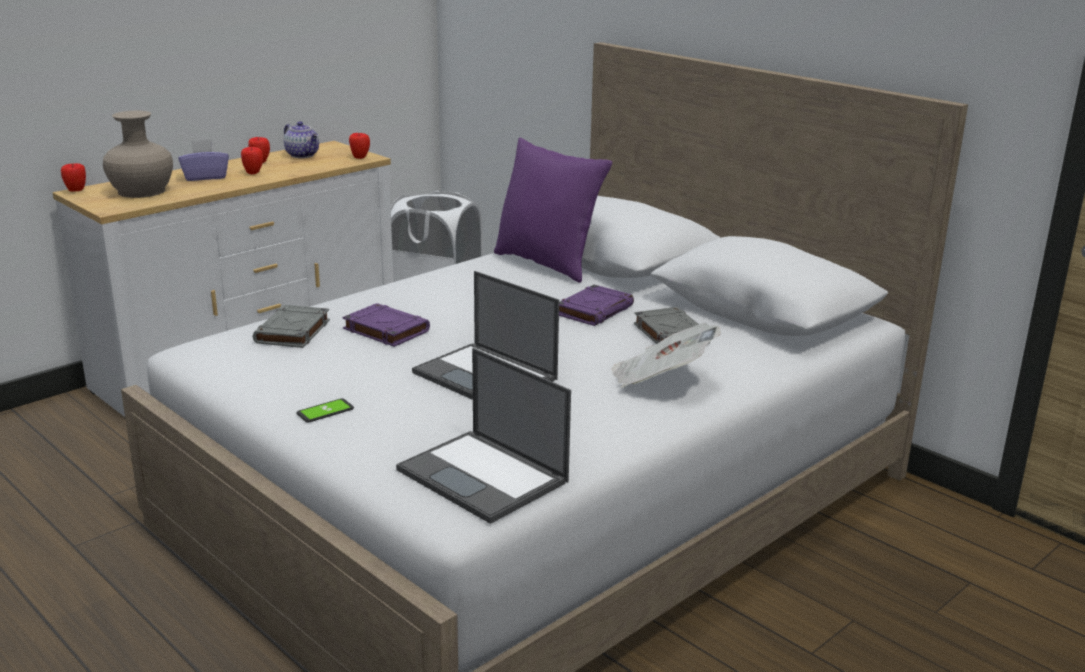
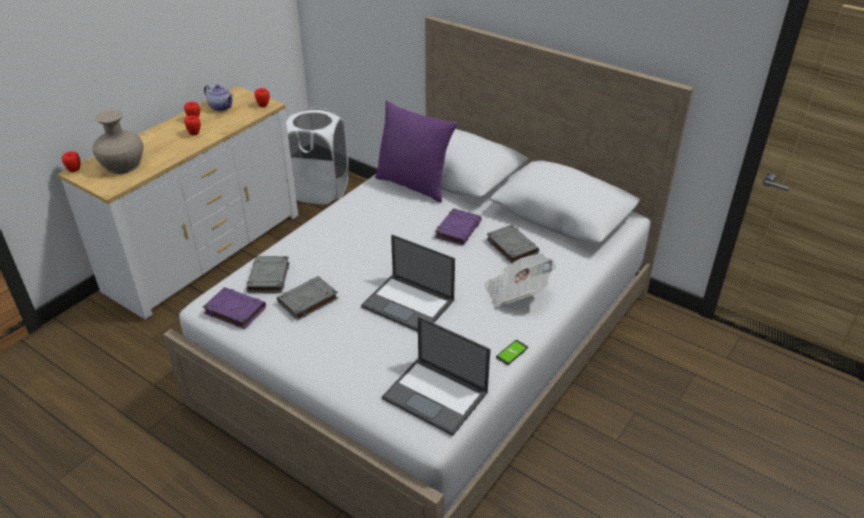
camera: 10 degrees left, 15 degrees up
(205, 177) = (161, 142): purple tissue box -> none
(325, 411) = (319, 352): phone -> phone (512, 353)
(336, 359) = (307, 301): none -> grey book
(385, 330) = (329, 267): purple book -> purple book (234, 310)

